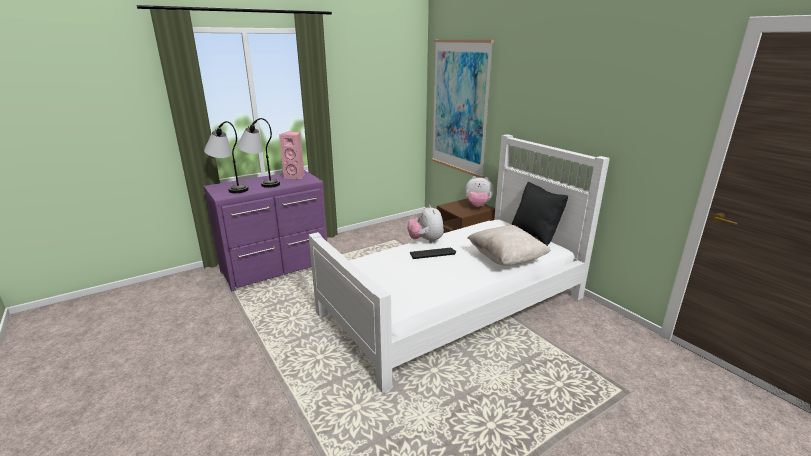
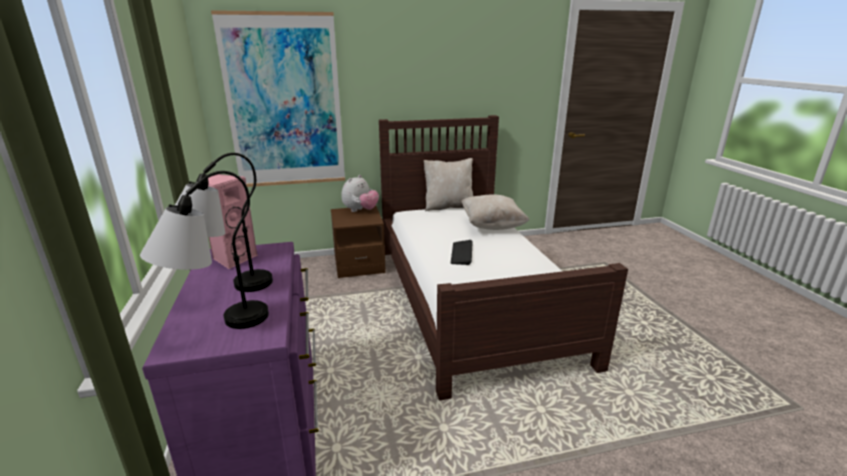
camera: 70 degrees left, 0 degrees up
(426, 241) = (427, 251): plush toy -> none
(454, 305) = (470, 298): white bed -> brown bed
(535, 235) = (448, 207): black pillow -> beige pillow

